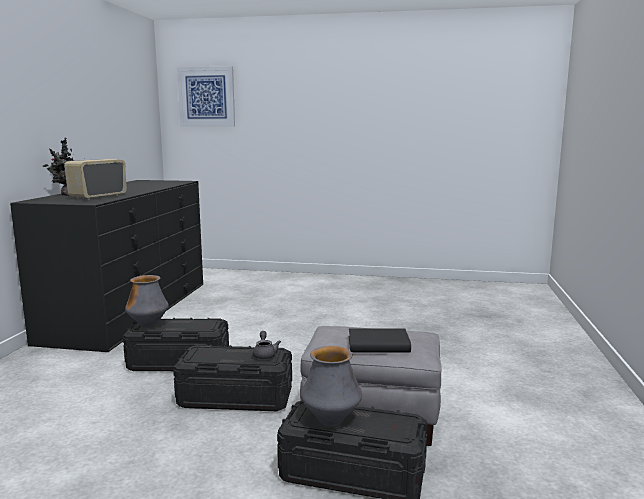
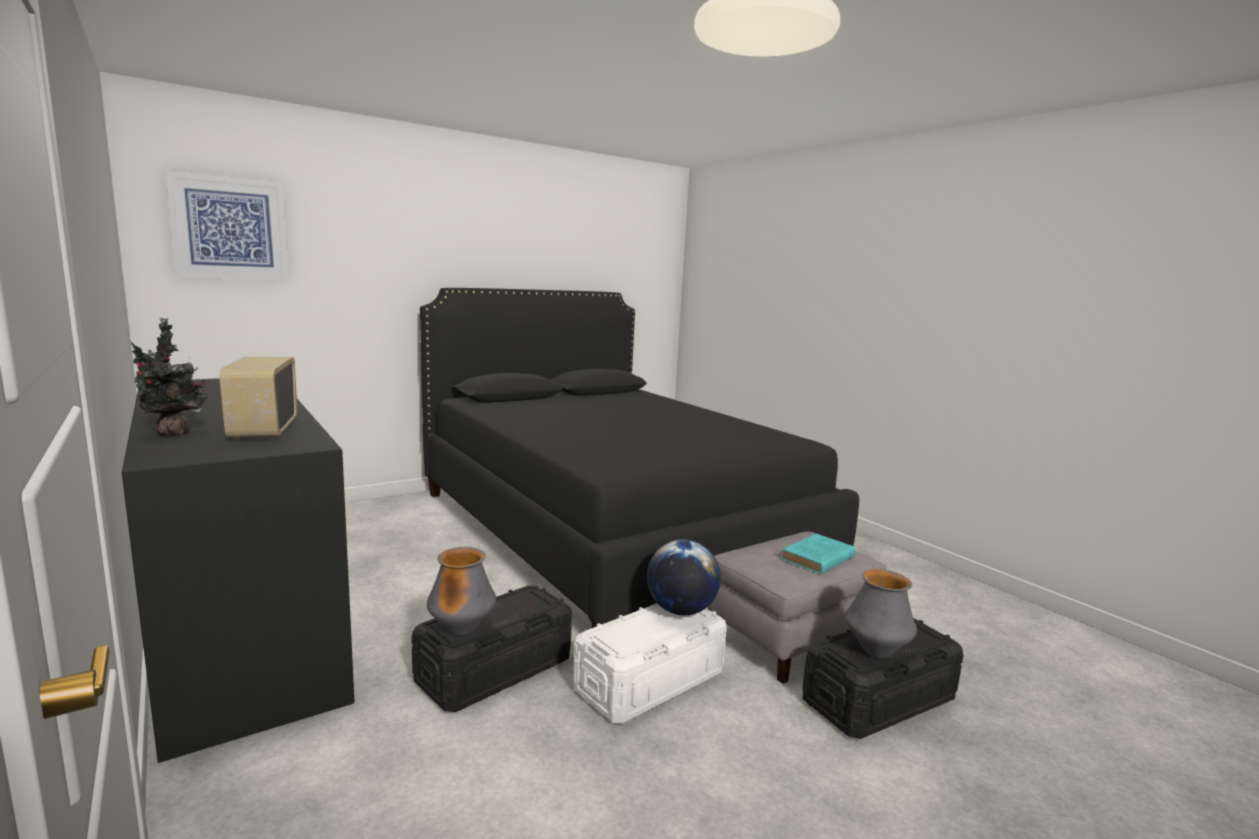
camera: 45 degrees left, 0 degrees up
(235, 397) = (649, 681): black storage box -> white storage box
(265, 354) = (681, 610): grey teapot -> globe
(376, 345) = (816, 558): black book -> turquoise book
(389, 318) = (613, 528): none -> black bed

